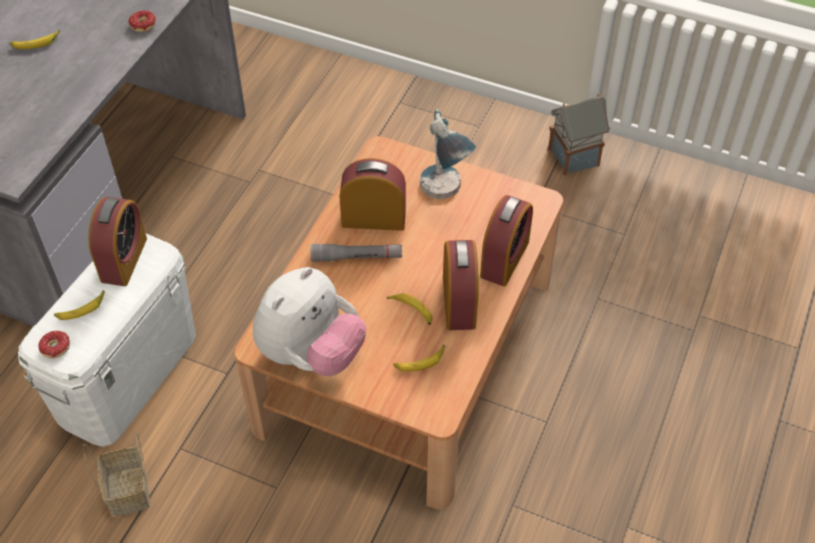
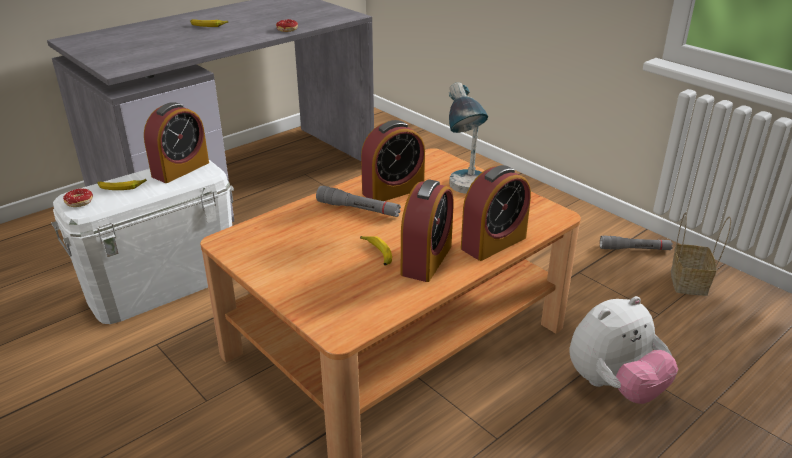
camera: 25 degrees right, 20 degrees down
(130, 492) = (91, 361): basket -> basket (690, 283)
(311, 353) = (263, 257): plush toy -> plush toy (614, 386)
(373, 218) = (393, 191): alarm clock -> alarm clock turned 120 degrees clockwise
(420, 361) = (355, 290): banana -> none
(574, 156) = (634, 249): toy house -> grey flashlight

